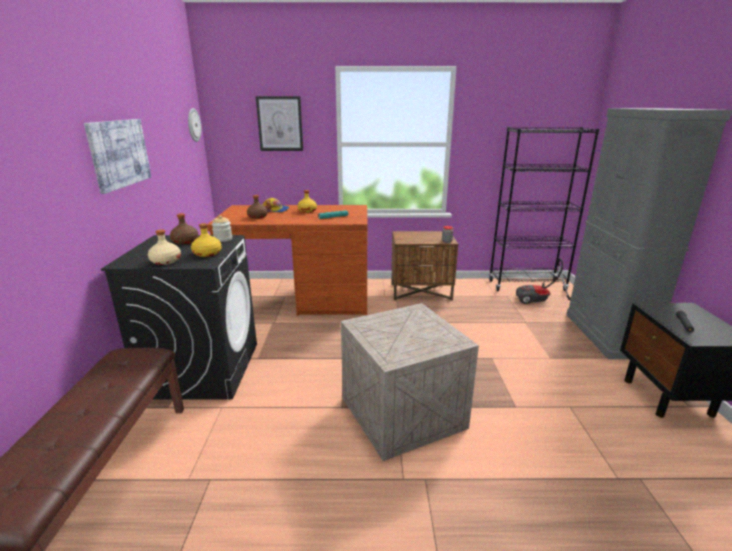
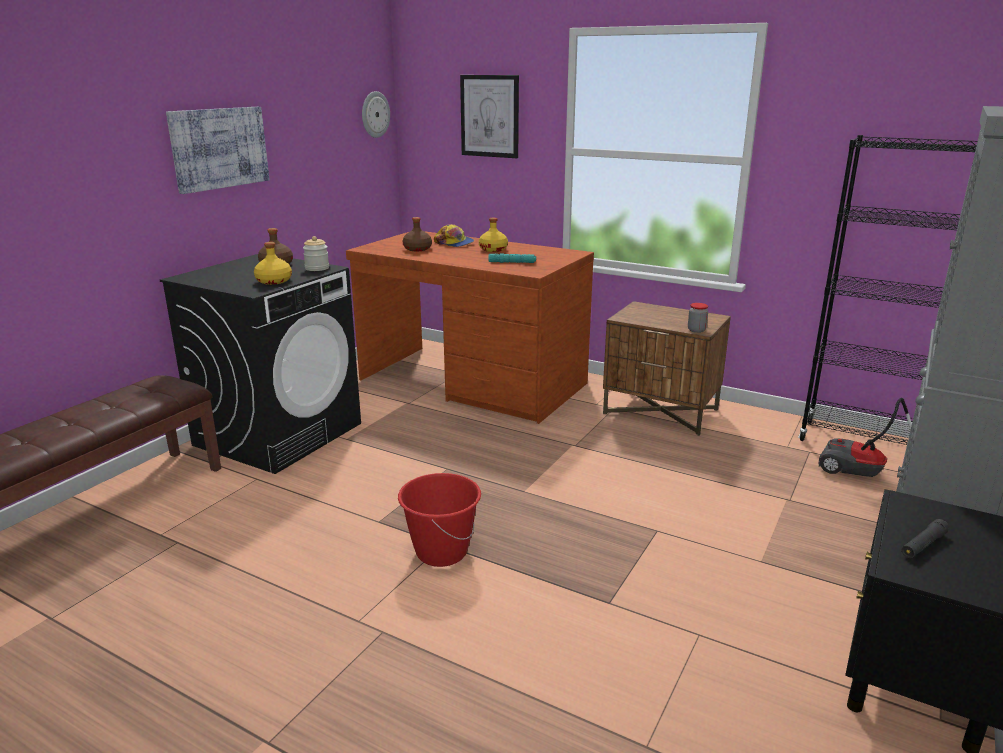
camera: 30 degrees right, 0 degrees up
(165, 261) = (223, 282): beige bottle -> none
(400, 412) = (441, 552): crate -> red bucket

